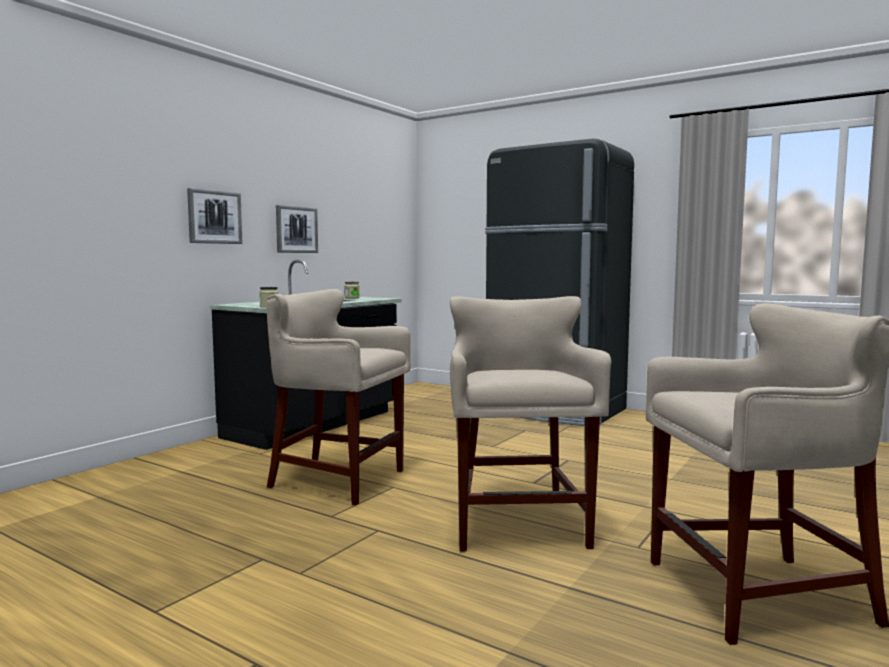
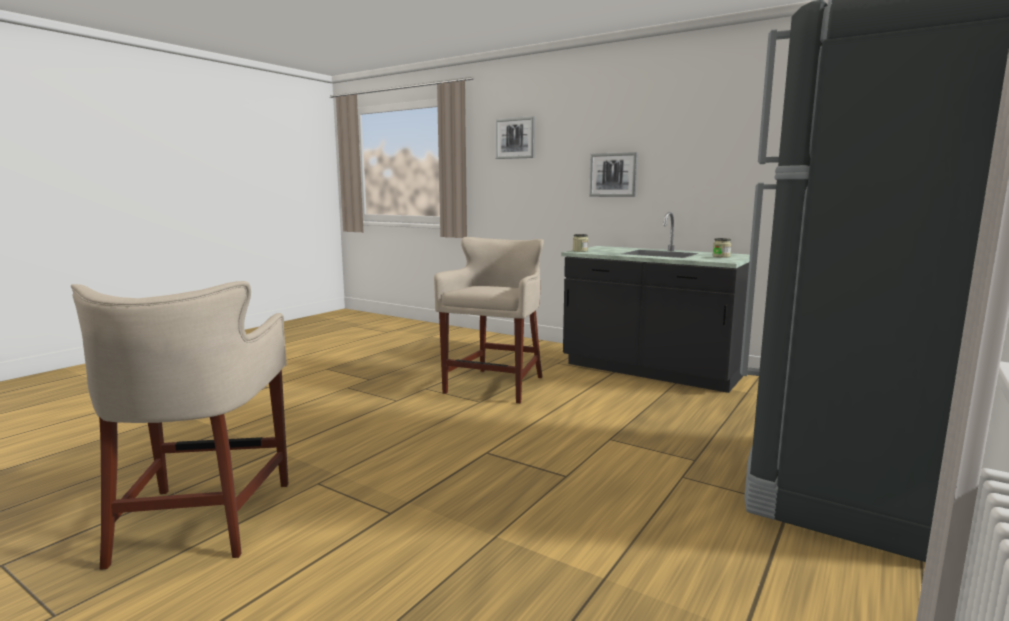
camera: 90 degrees right, 5 degrees up
(296, 230) = (704, 181): picture -> picture (515, 138)
(518, 524) = (388, 441): beige stool -> none

